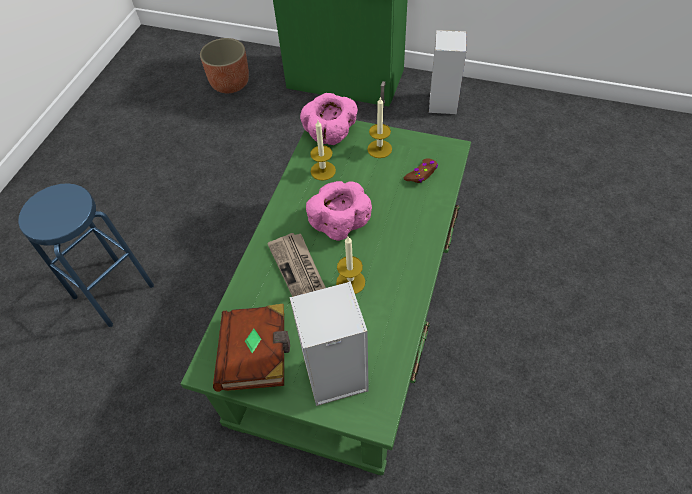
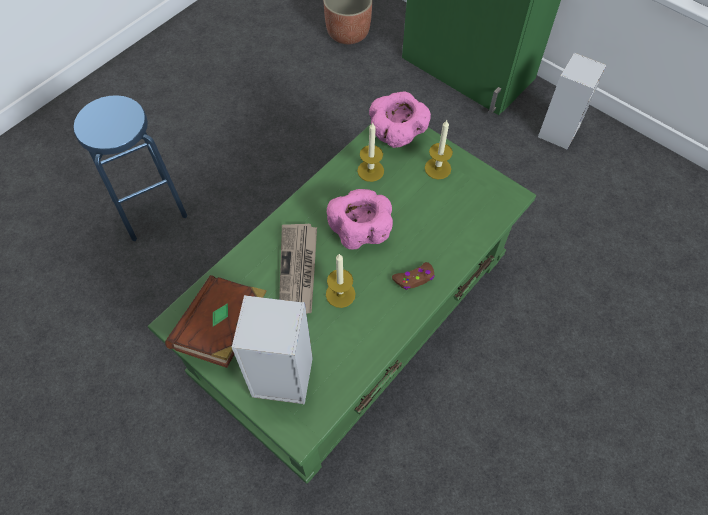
camera: 20 degrees right, 5 degrees up
(421, 174) = (466, 211): brown game controller -> brown game controller (414, 279)

